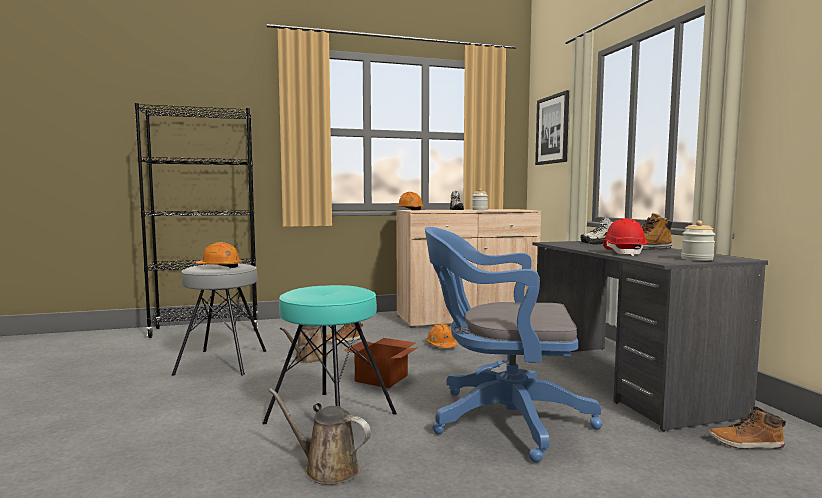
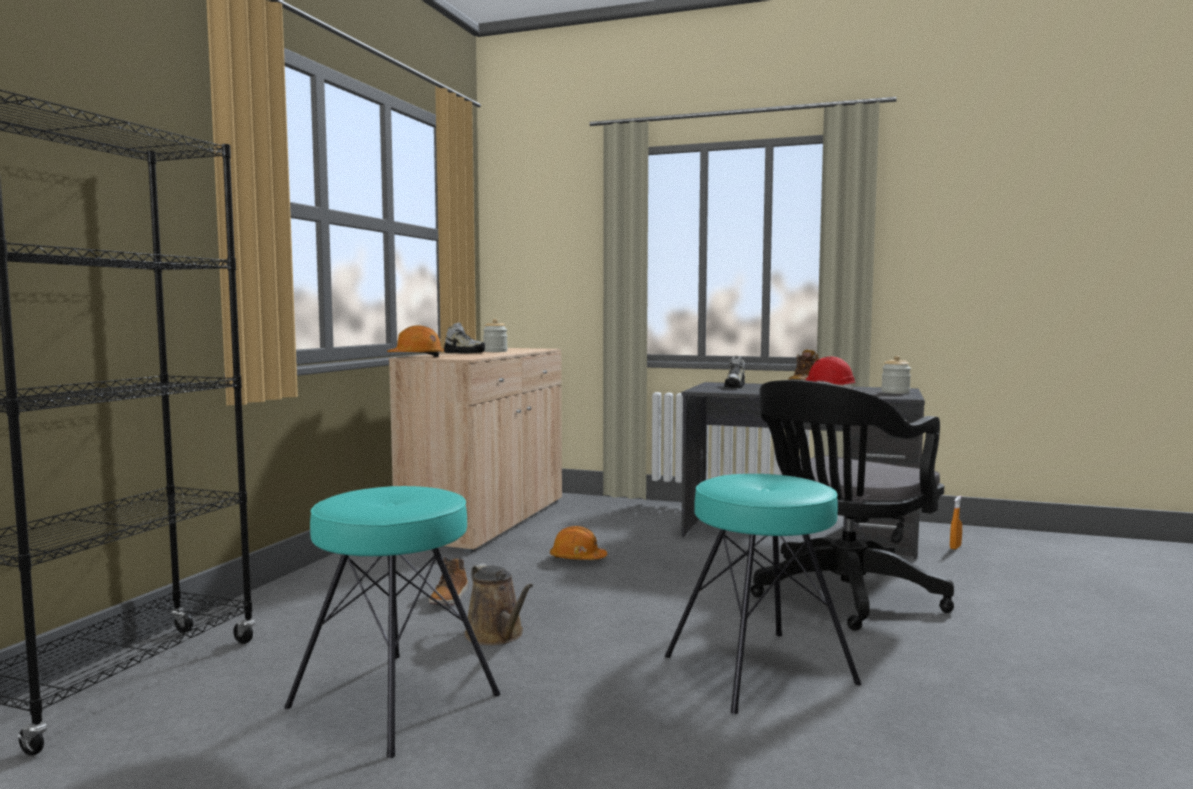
camera: 55 degrees left, 0 degrees up
(219, 267) = (406, 498): orange hard hat -> none
(223, 362) = (395, 700): grey stool -> turquoise stool
(327, 468) = (904, 701): brown watering can -> none
(383, 378) = (653, 613): cardboard box -> none
(501, 419) = (841, 597): blue office chair -> black office chair
(552, 129) = (544, 235): picture -> none
(746, 444) = (955, 547): boot -> orange spray bottle

